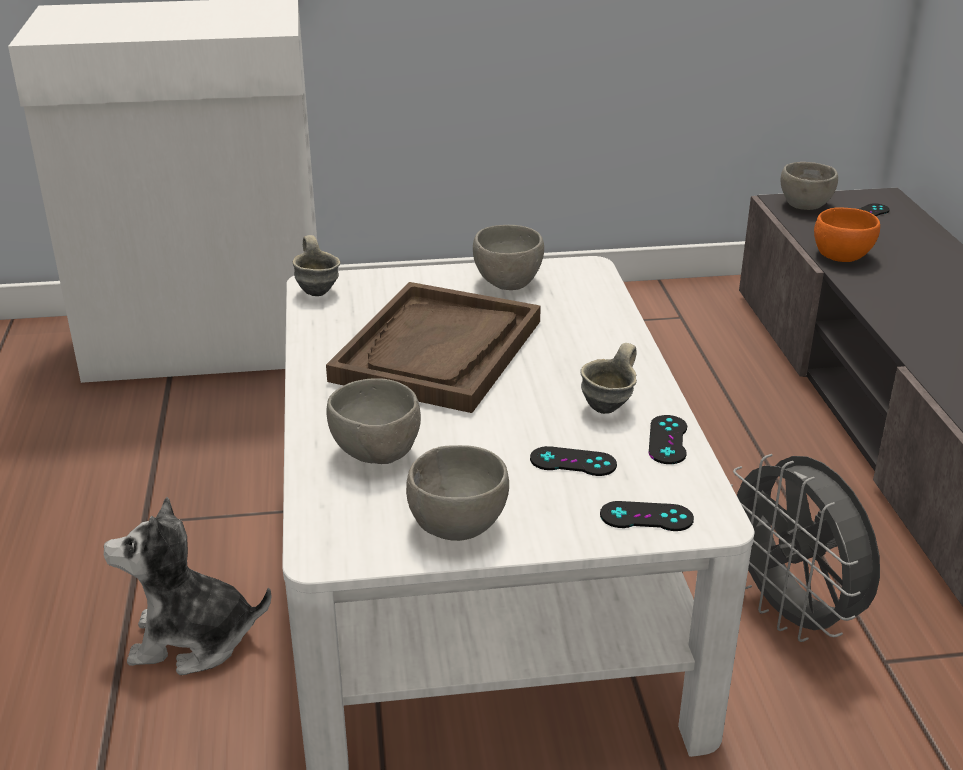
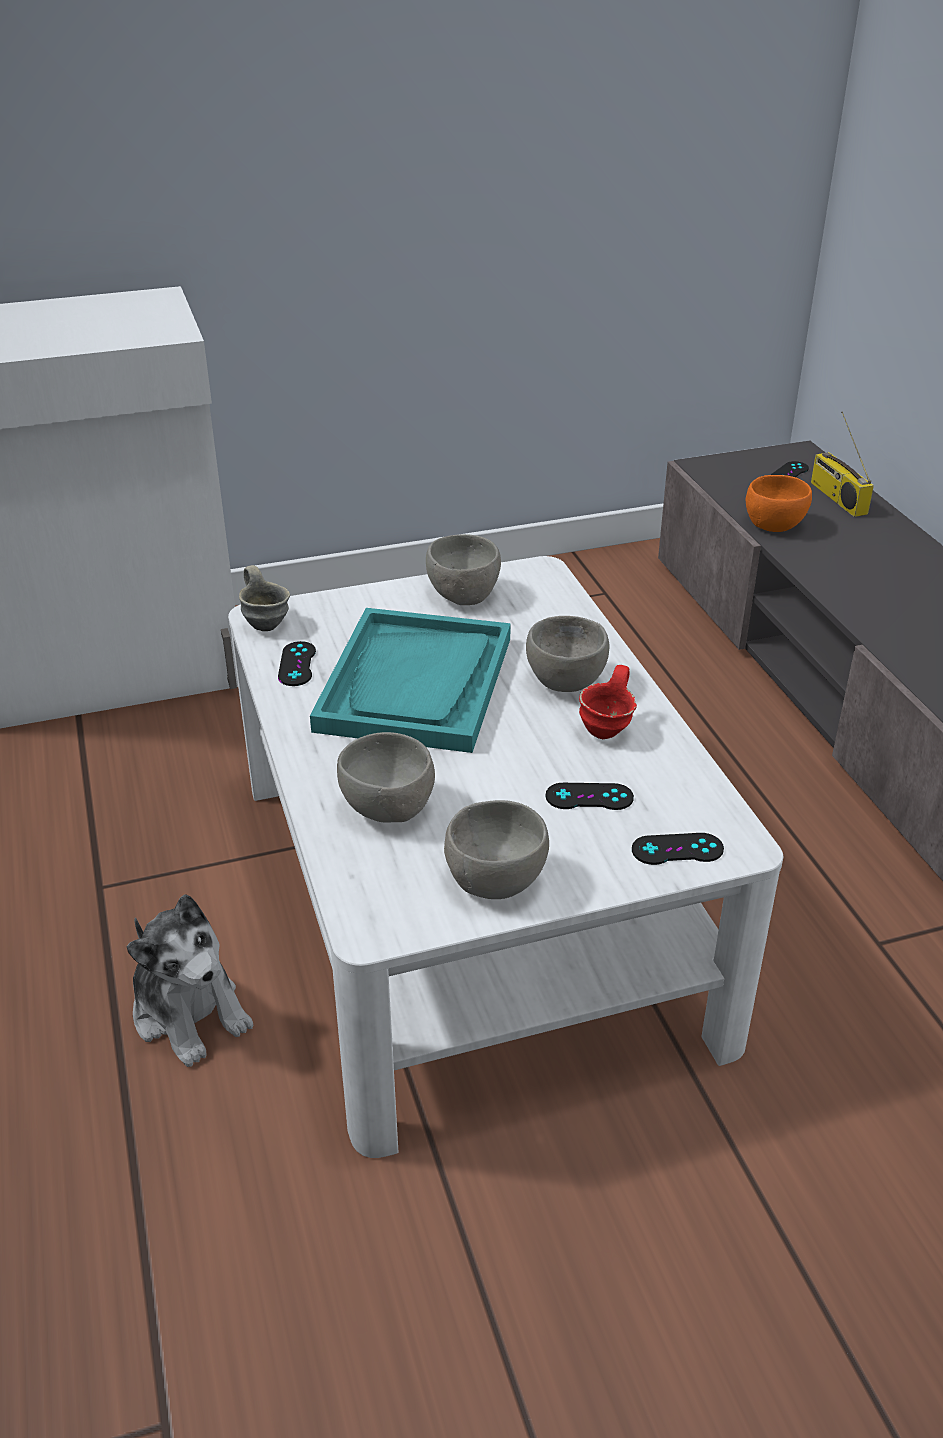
camera: 10 degrees left, 5 degrees up
(192, 640) = (190, 1012): plush toy -> plush toy turned 120 degrees counterclockwise
(438, 351) = (416, 684): brown tray -> turquoise tray
(611, 406) = (609, 730): grey mug -> red mug
(668, 440) = (675, 762): black game controller -> black game controller (297, 664)
(791, 614) = (783, 906): grey fan -> none
(806, 205) = (726, 468): grey bowl -> grey bowl (567, 681)
(911, 237) = (836, 497): none -> radio

